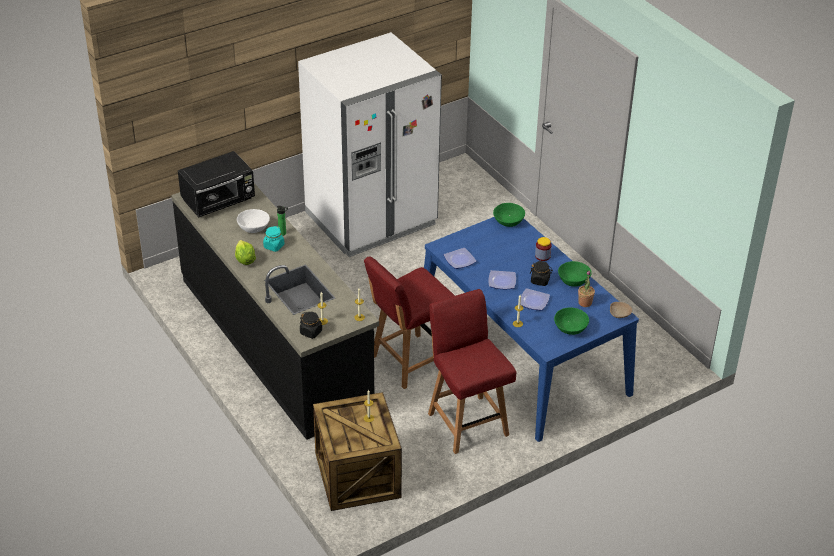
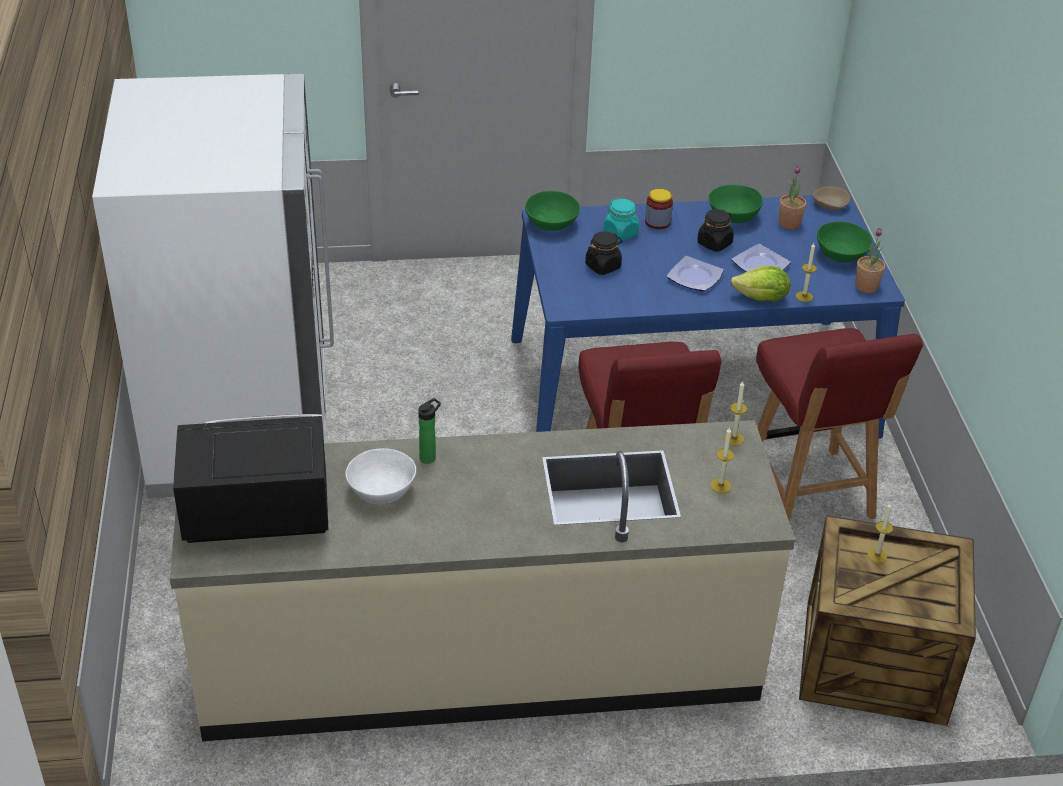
camera: 65 degrees left, 0 degrees up
(219, 201) = (255, 513): black microwave -> black microwave turned 90 degrees counterclockwise
(245, 260) = (476, 532): lettuce -> lettuce (761, 298)
(274, 246) = (460, 481): turquoise jar -> turquoise jar (621, 233)
(276, 341) = (479, 657): black counter -> beige counter
(311, 332) = (744, 509): black jar -> black jar (603, 266)
(459, 260) = (615, 300): plate -> none
(467, 422) = (809, 494): red chair -> red chair turned 105 degrees counterclockwise
(547, 344) = (866, 286): none -> potted plant

